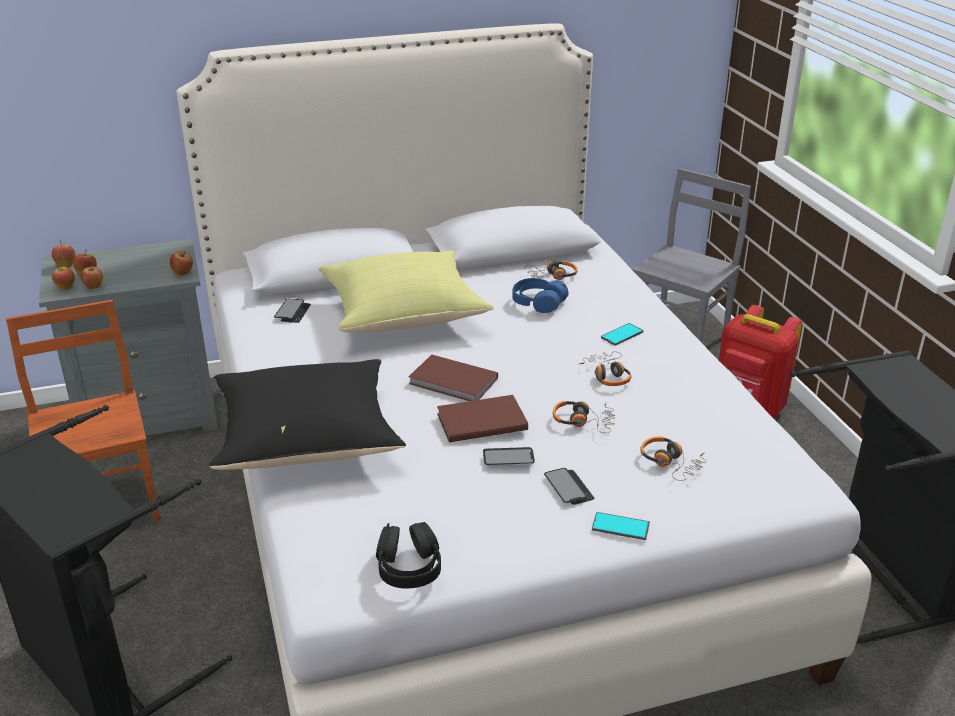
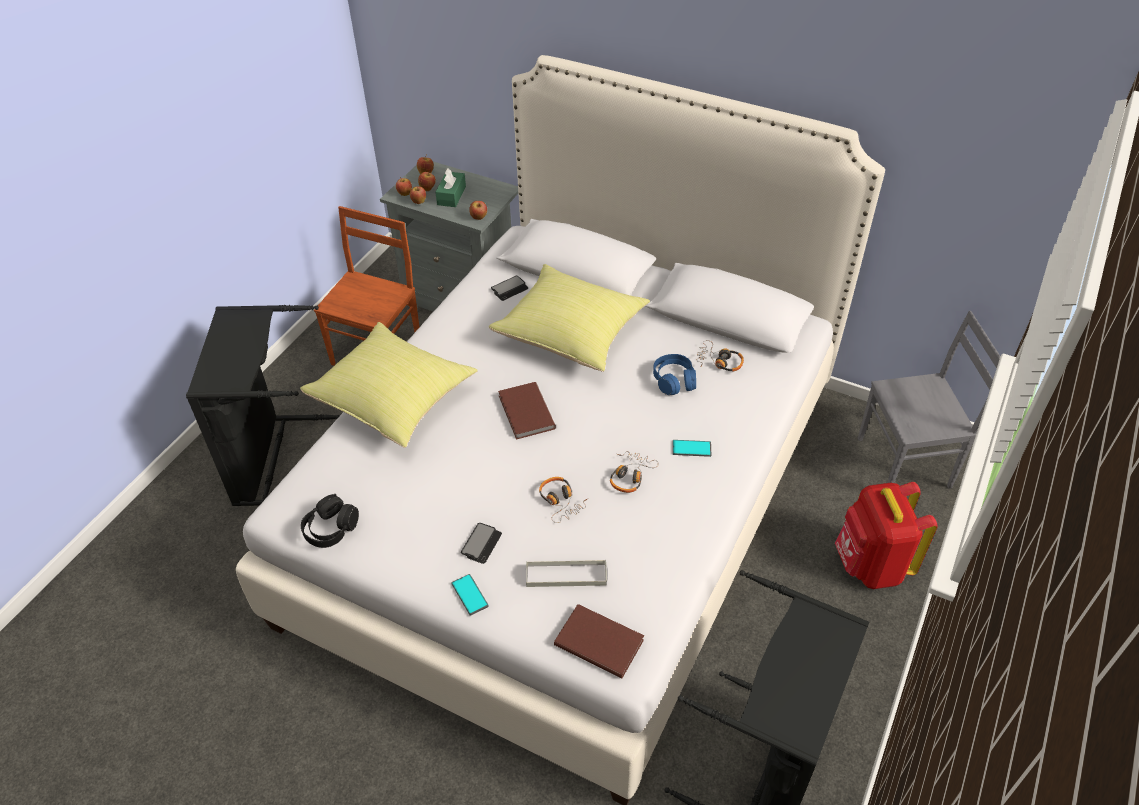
camera: 45 degrees right, 15 degrees up
(124, 270) = (451, 195): none -> green tissue box
(308, 440) = (395, 400): black pillow -> yellow pillow
(480, 421) = (497, 455): brown book -> brown book (599, 641)
(508, 458) = (476, 495): phone -> none
(671, 463) = (566, 575): headphones -> grey tray

